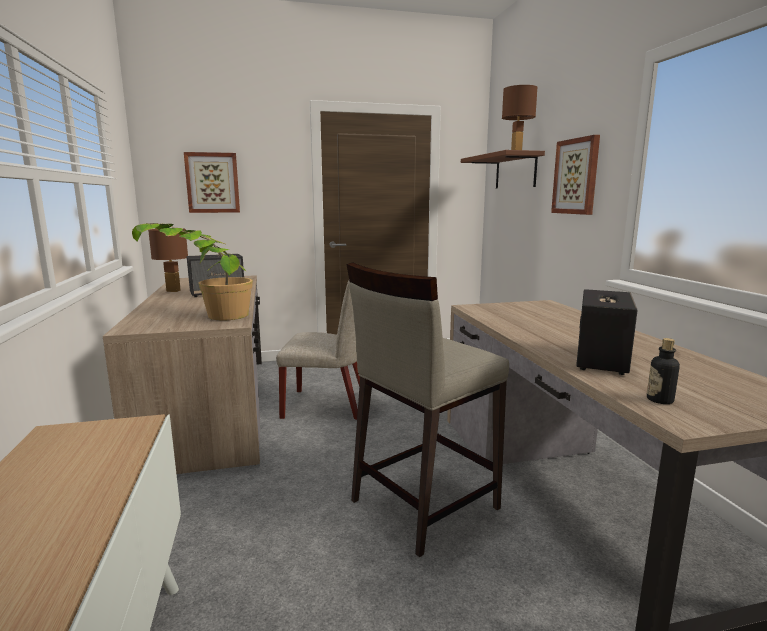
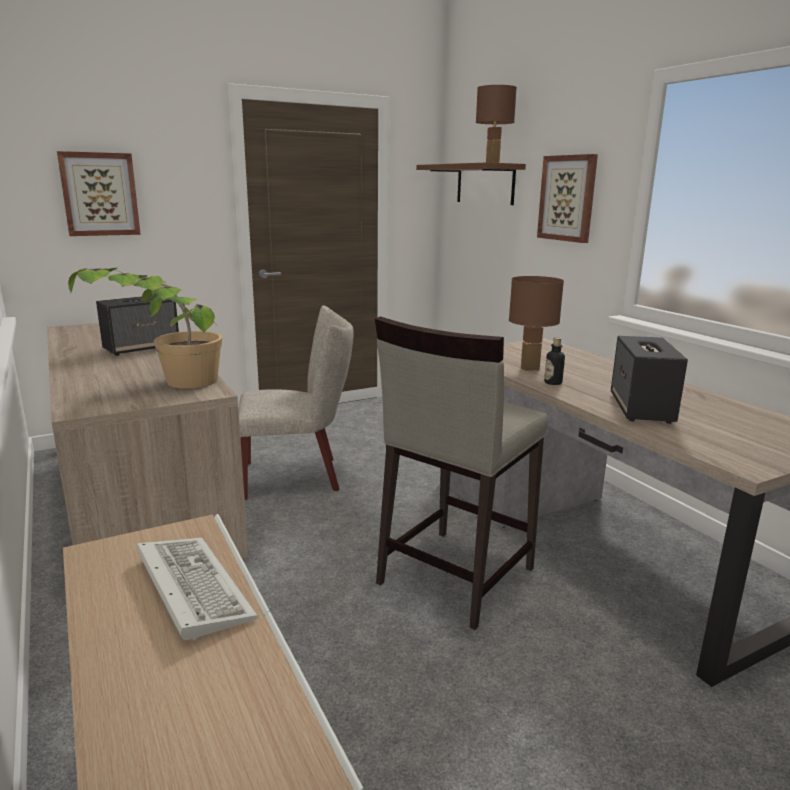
camera: 15 degrees left, 5 degrees up
(90, 469) = (189, 587): none -> keyboard
(174, 291) = (75, 347): brown table lamp -> brown table lamp (530, 368)
(659, 400) = (717, 447): bottle -> bottle (553, 383)

